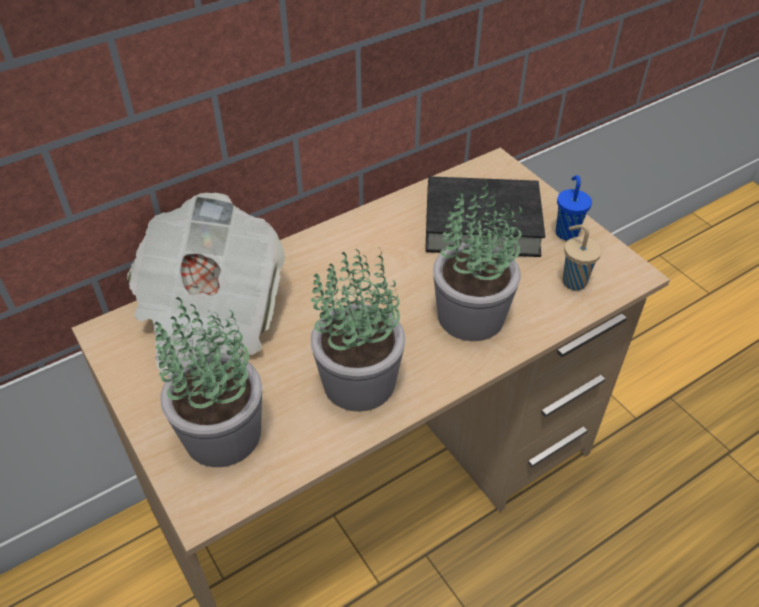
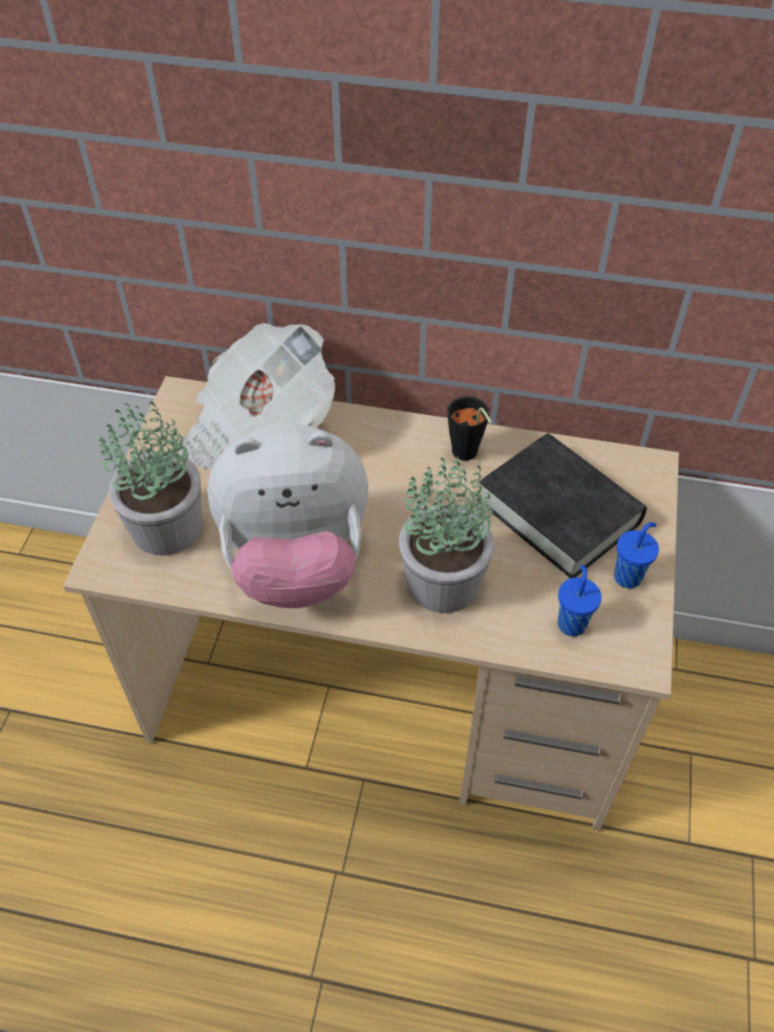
camera: 45 degrees right, 5 degrees up
(358, 380) = (296, 563): potted plant -> plush toy
(382, 229) = (467, 455): none -> black cup
(573, 281) = (571, 623): beige cup -> blue cup

